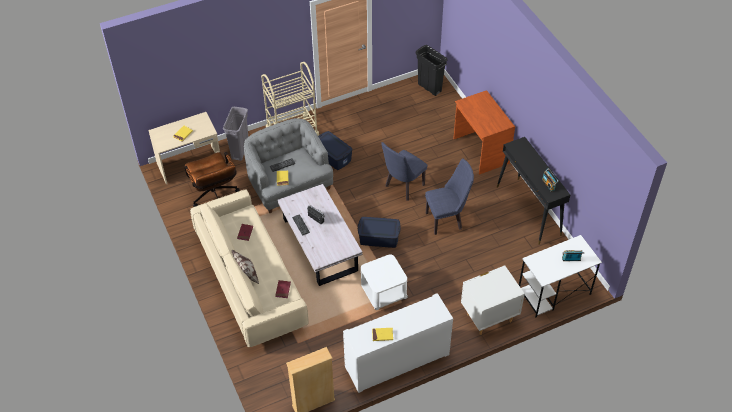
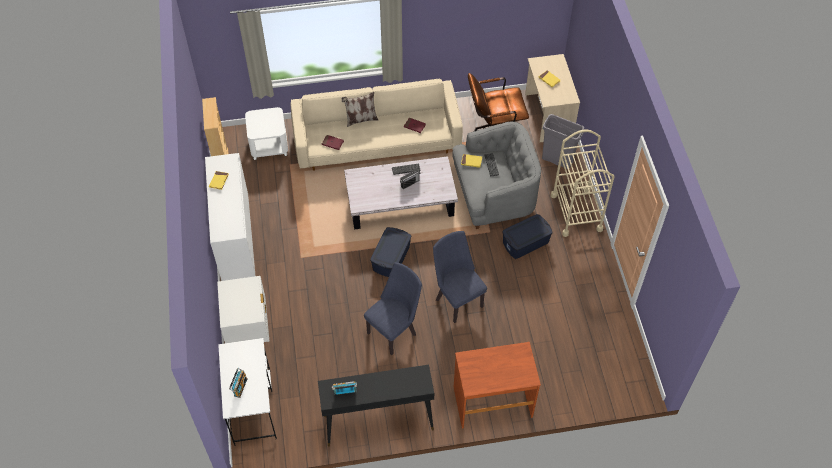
camera: 105 degrees right, 5 degrees up
(383, 292) = (319, 245): white side table -> white side table (269, 144)
(429, 87) = (623, 376): black trash can -> none
(447, 220) = (394, 330): blue chair -> blue chair turned 135 degrees counterclockwise

